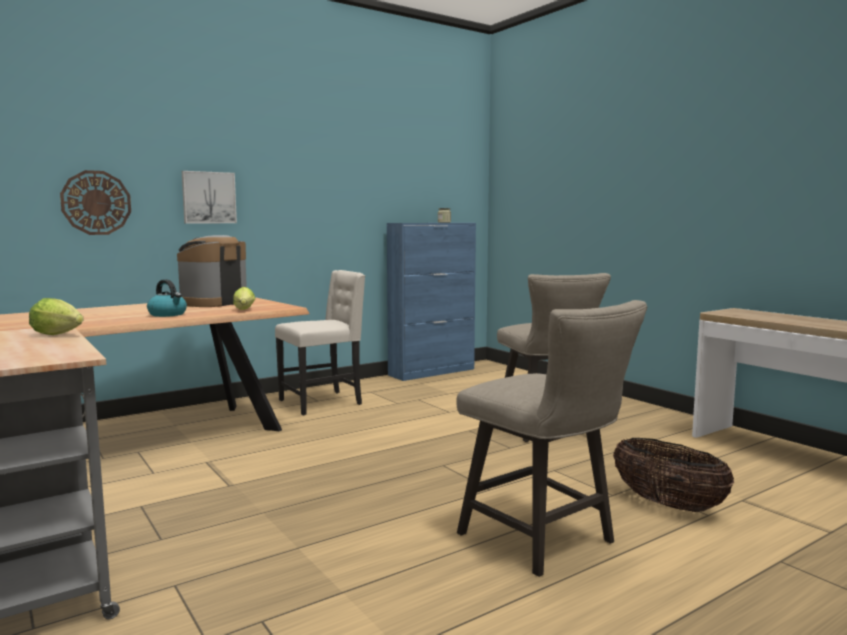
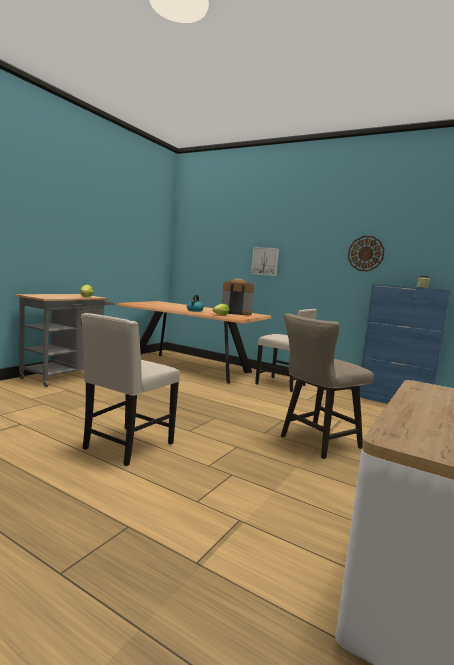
camera: 65 degrees right, 0 degrees up
(96, 203) = (219, 261): wall clock -> wall clock (365, 253)
(545, 541) = (126, 446): beige stool -> beige chair
(668, 505) = (205, 485): basket -> none

